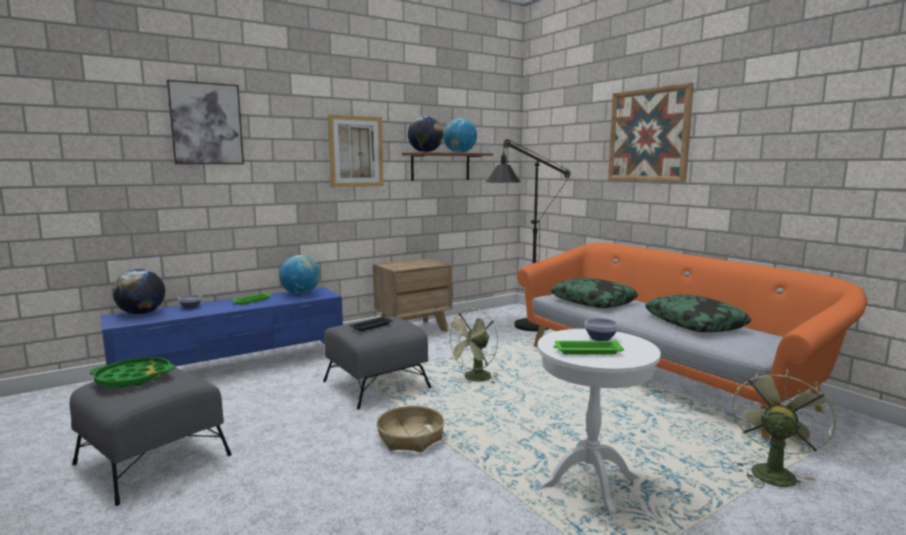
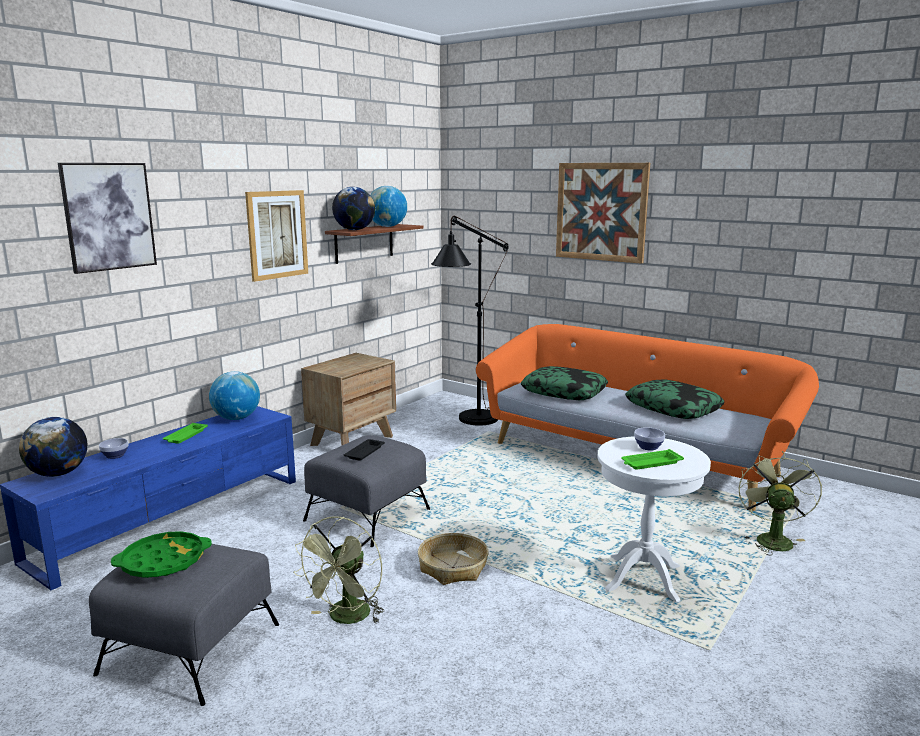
camera: 20 degrees left, 5 degrees up
(474, 379) = (466, 492): green fan -> green fan (346, 618)

